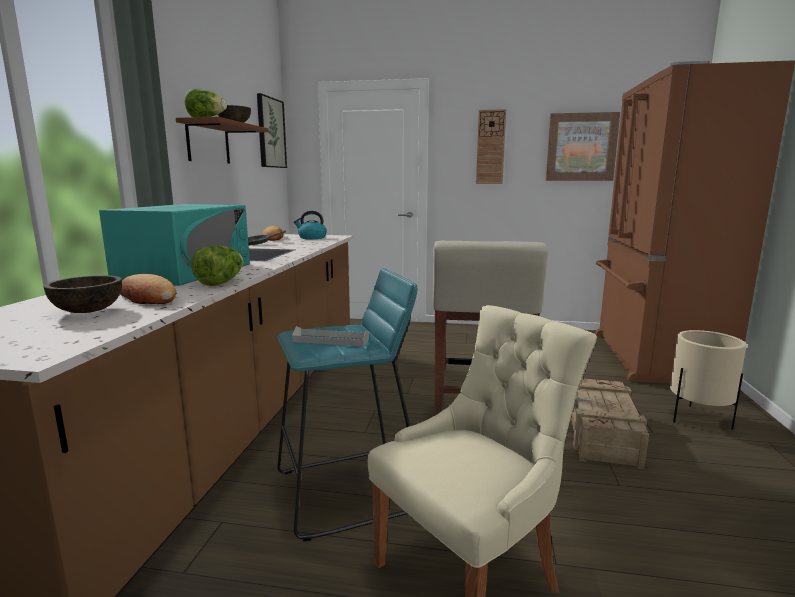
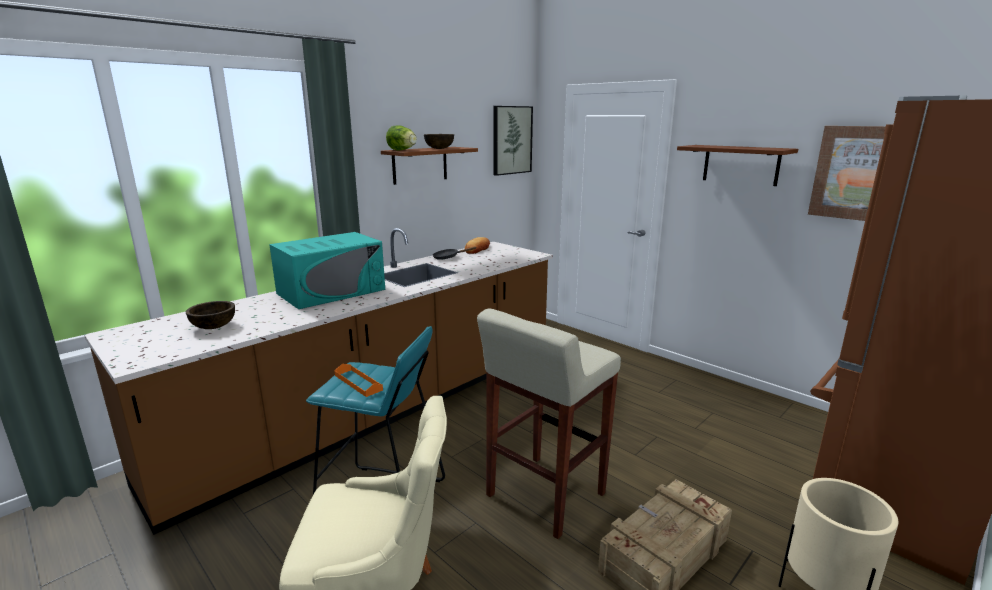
camera: 35 degrees right, 5 degrees up
(147, 298) = (259, 320): bread -> none
(221, 282) = (325, 312): lettuce -> none
(311, 238) = (507, 254): kettle -> none
(331, 340) = (358, 382): grey tray -> orange tray
(490, 147) = (740, 165): wall clock -> brown shelf

